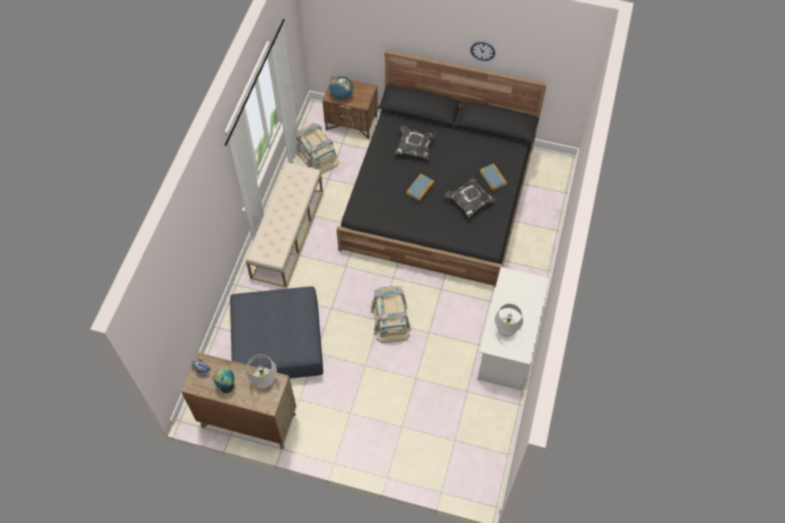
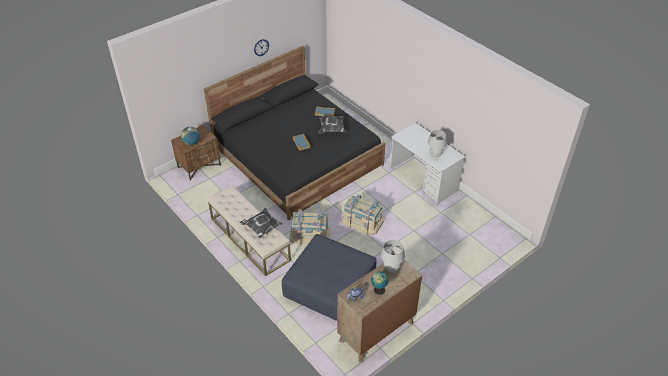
camera: 55 degrees left, 15 degrees down
(316, 155) = (204, 195): beige storage box -> beige storage box (309, 234)
(414, 147) = (268, 132): pillow -> pillow (262, 228)

